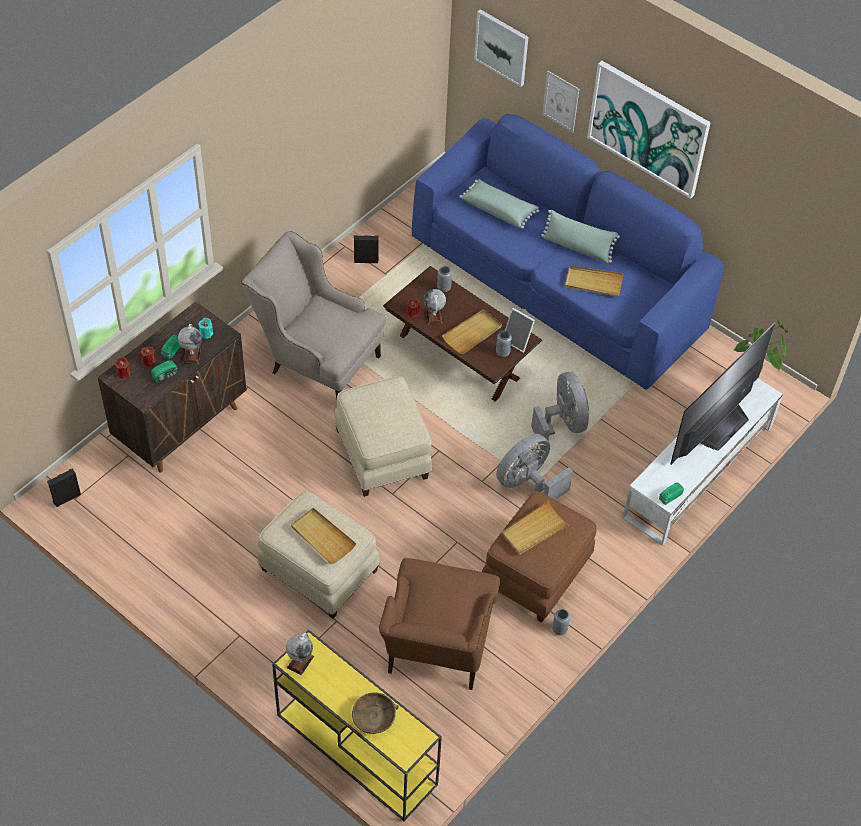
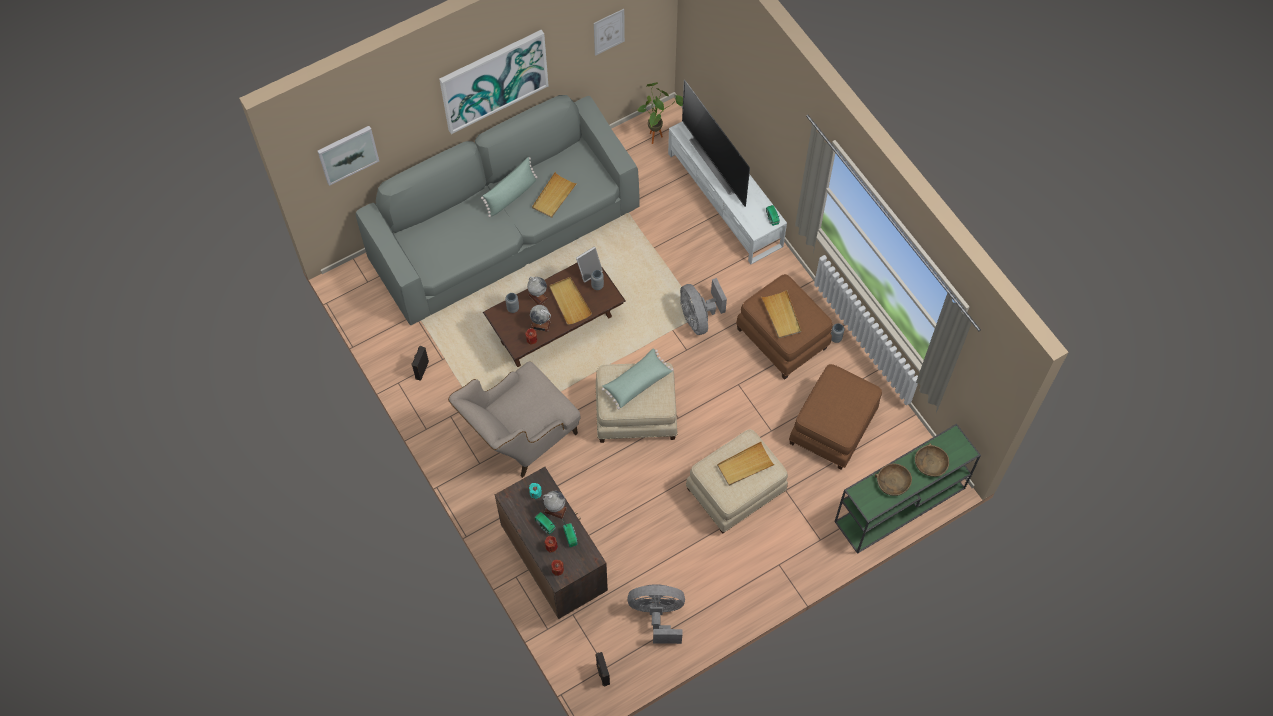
camera: 70 degrees left, 10 degrees up
(300, 661) = (871, 502): globe -> globe (538, 296)
(334, 680) = (892, 482): none -> brown bowl
(355, 748) = (899, 506): yellow console table -> green console table
(436, 653) = (833, 428): brown armchair -> brown ottoman
(499, 209) = (445, 239): green pillow -> green pillow (637, 382)
(558, 284) = (505, 232): blue sofa -> grey sofa
(560, 101) = (414, 136): picture -> picture (609, 32)
(562, 424) = (650, 276): grey fan -> grey fan (658, 615)

